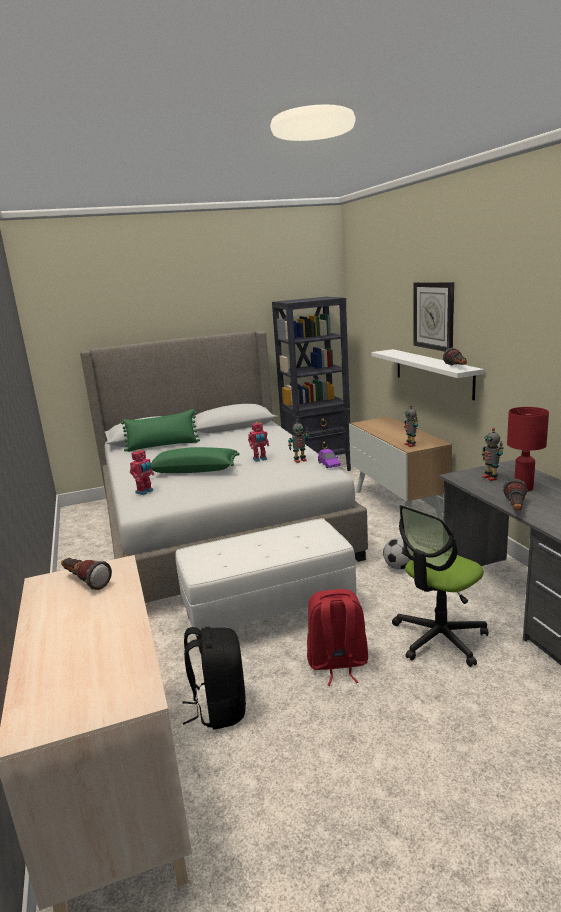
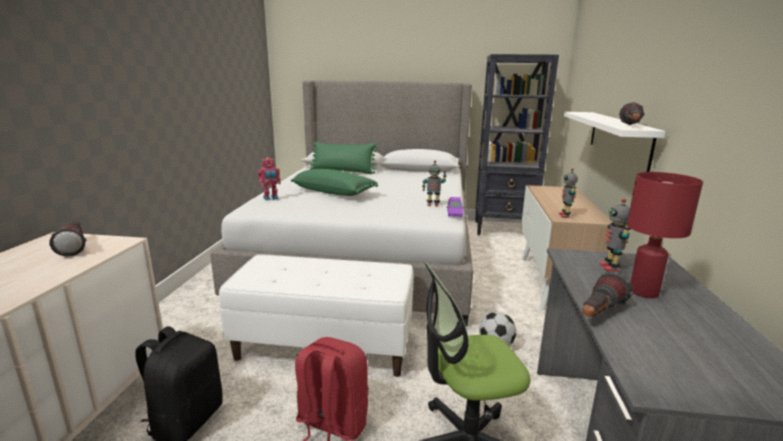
camera: 25 degrees right, 0 degrees up
(260, 459) = (400, 196): toy robot -> none
(434, 315) = (631, 67): wall clock -> none

